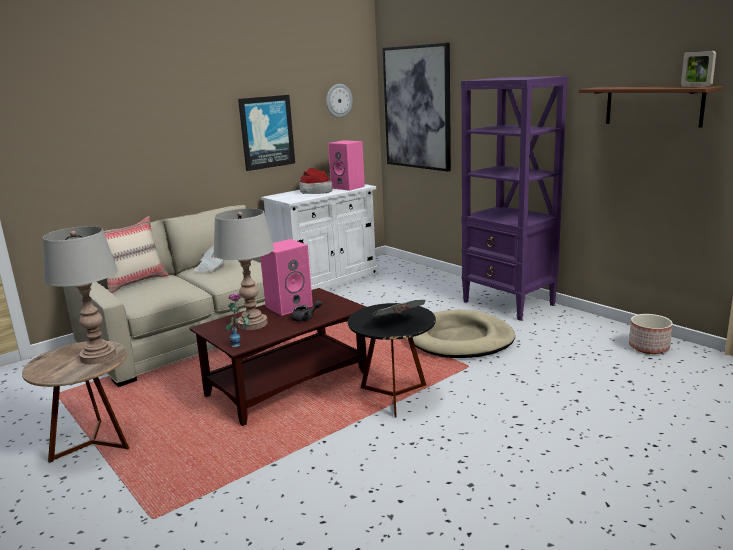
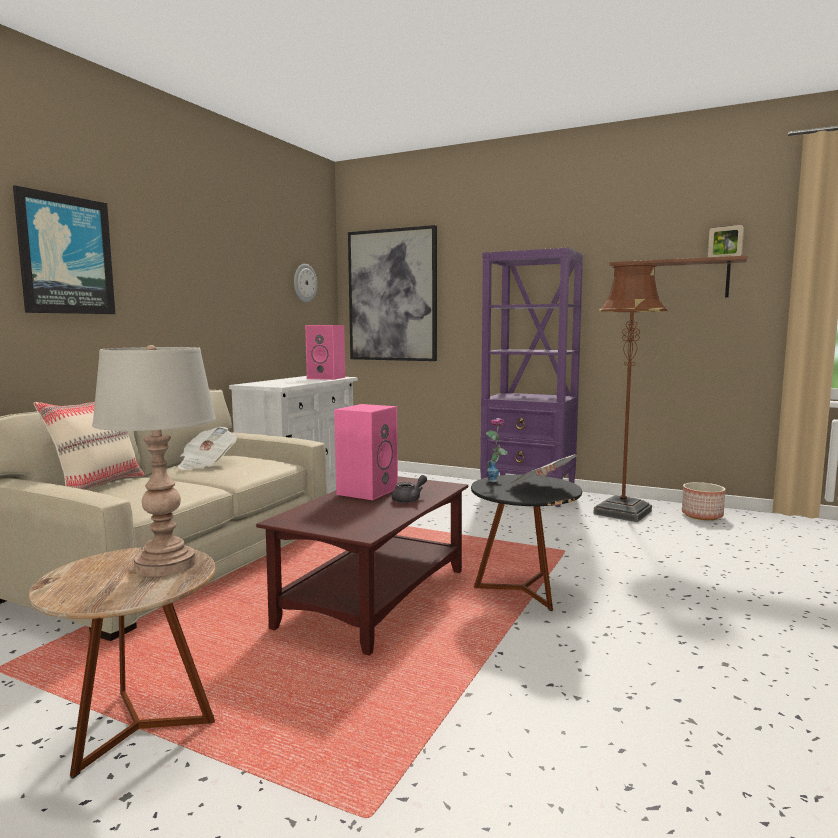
camera: 25 degrees left, 10 degrees down
(242, 344) = (366, 531): vase -> vase (496, 479)
(252, 324) = (346, 511): grey table lamp -> none
(266, 132) = (236, 306): picture -> picture (66, 255)
(315, 191) = (292, 380): hat -> none
(459, 339) = (521, 529): beige dog bed -> none
(572, 334) = (622, 512): none -> brown floor lamp

